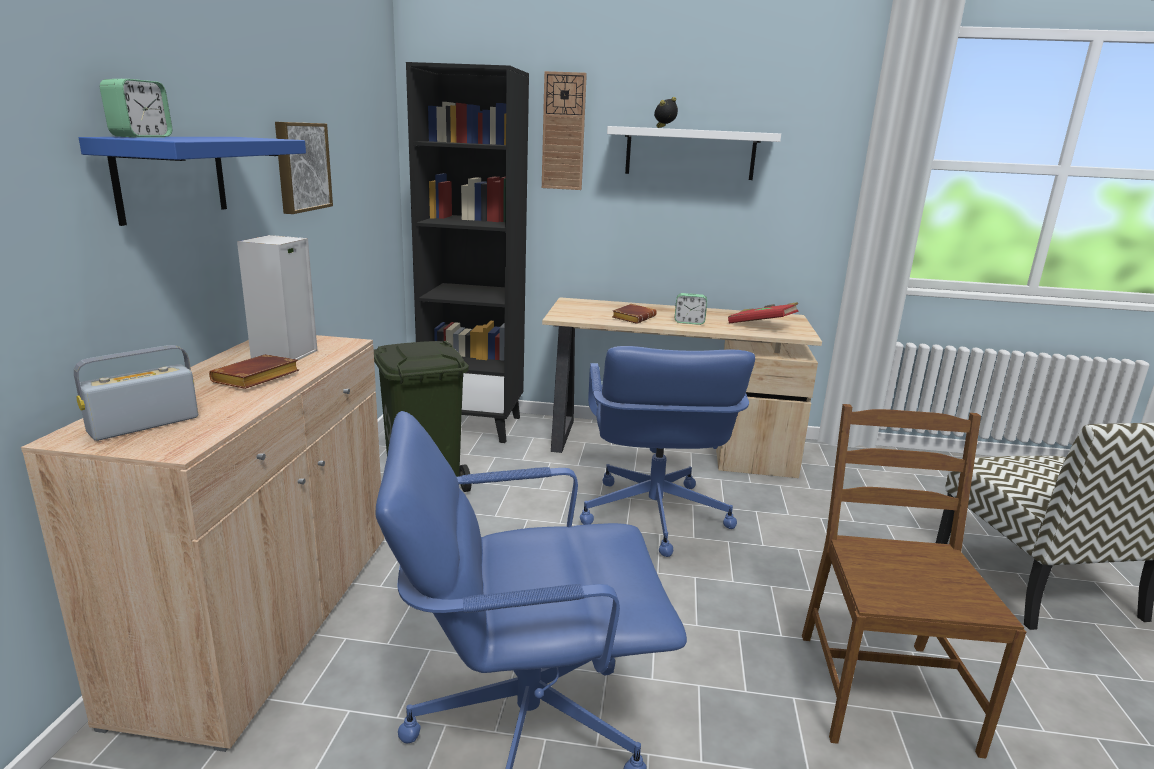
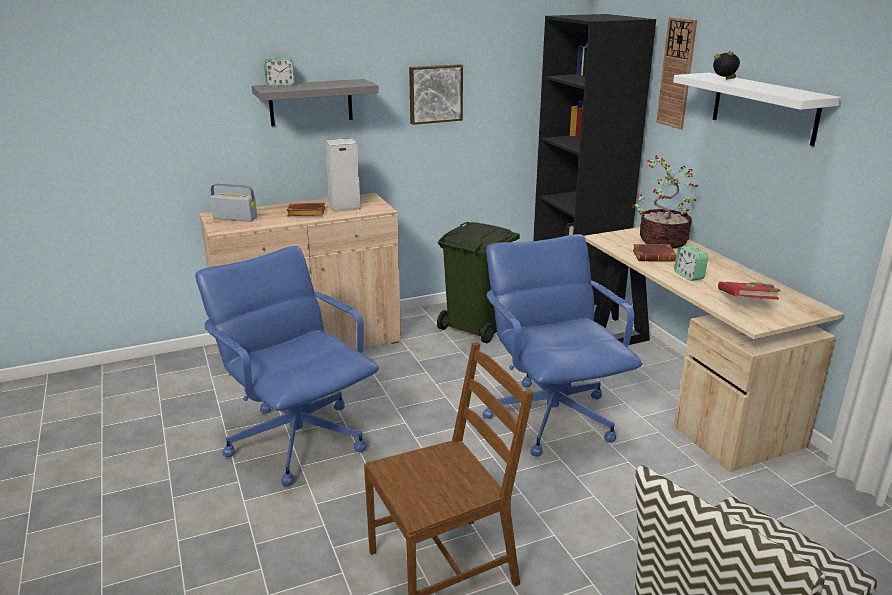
camera: 60 degrees right, 5 degrees up
(171, 177) = (311, 102): blue shelf -> grey shelf
(601, 307) = (661, 241): none -> potted plant
(653, 516) = (551, 417): blue office chair -> blue office chair turned 105 degrees clockwise

